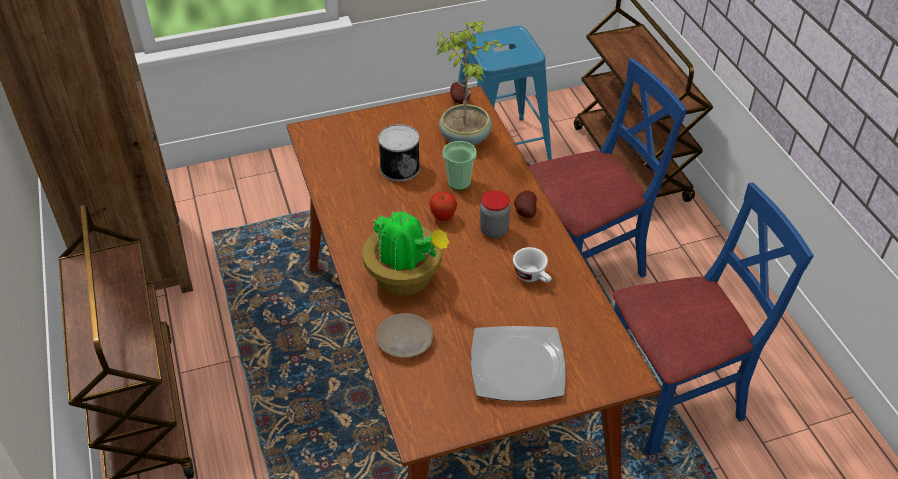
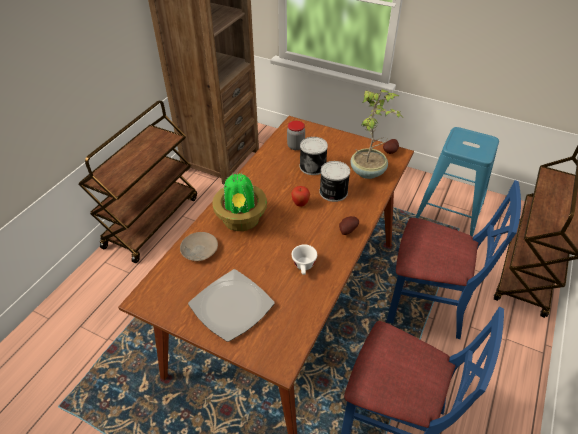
camera: 45 degrees right, 0 degrees up
(459, 183) = (332, 192): cup -> can
(494, 230) = (317, 228): jar -> jar (296, 146)

